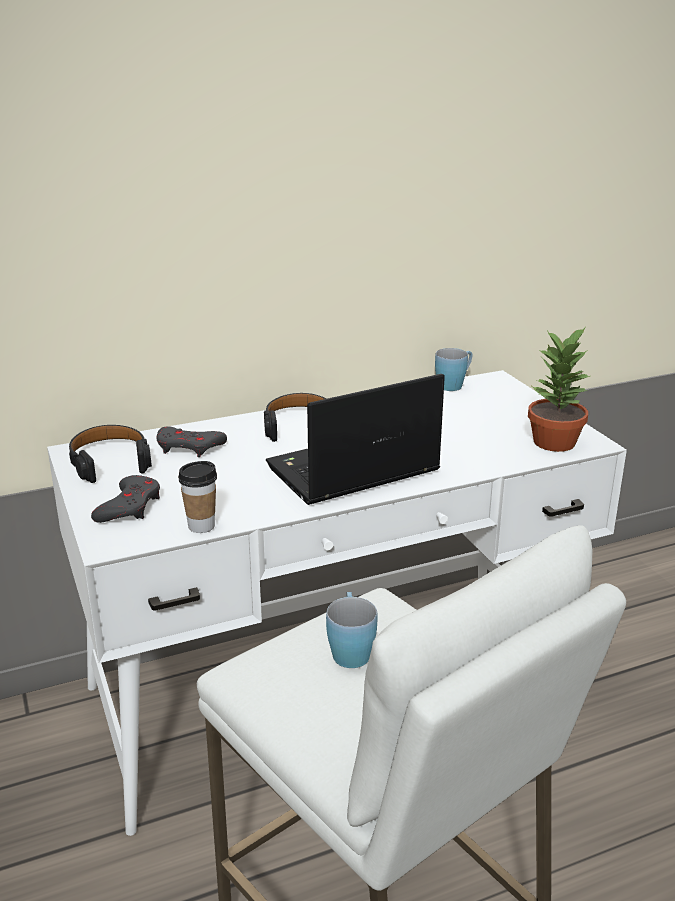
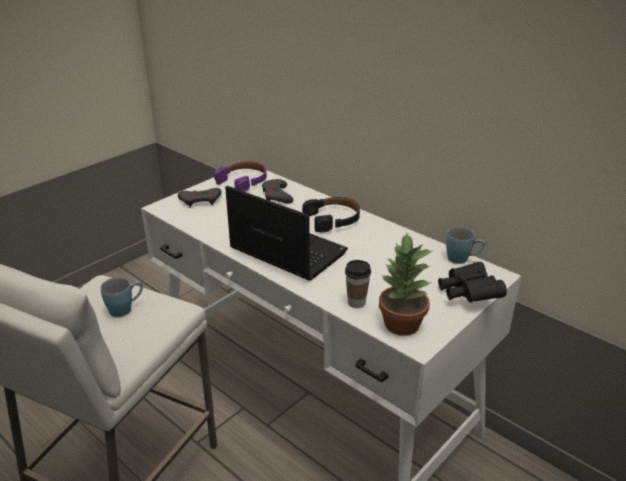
camera: 65 degrees right, 5 degrees up
(110, 461) = (243, 181): black headphones -> purple headphones
(201, 526) = (192, 224): cup -> cup (356, 302)
(520, 399) = (468, 294): none -> black binoculars

